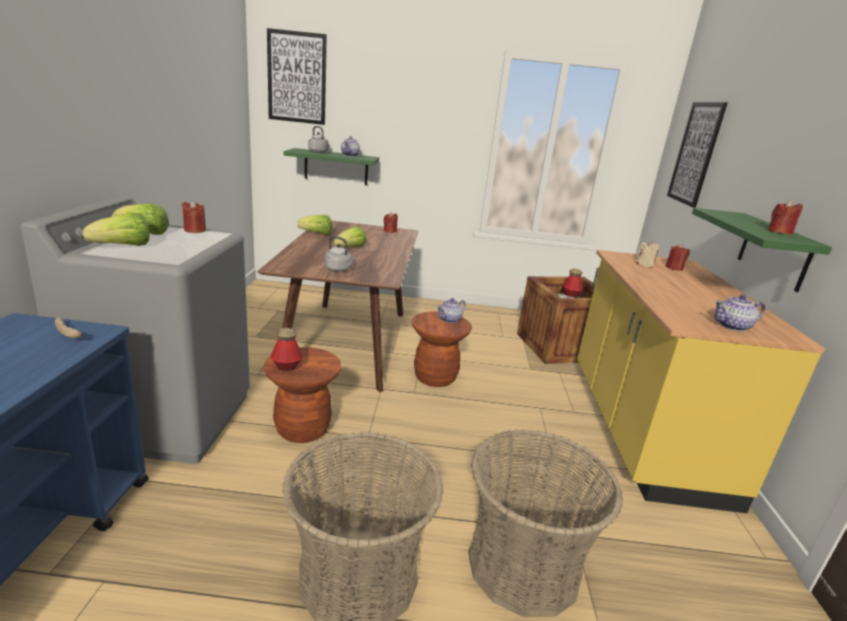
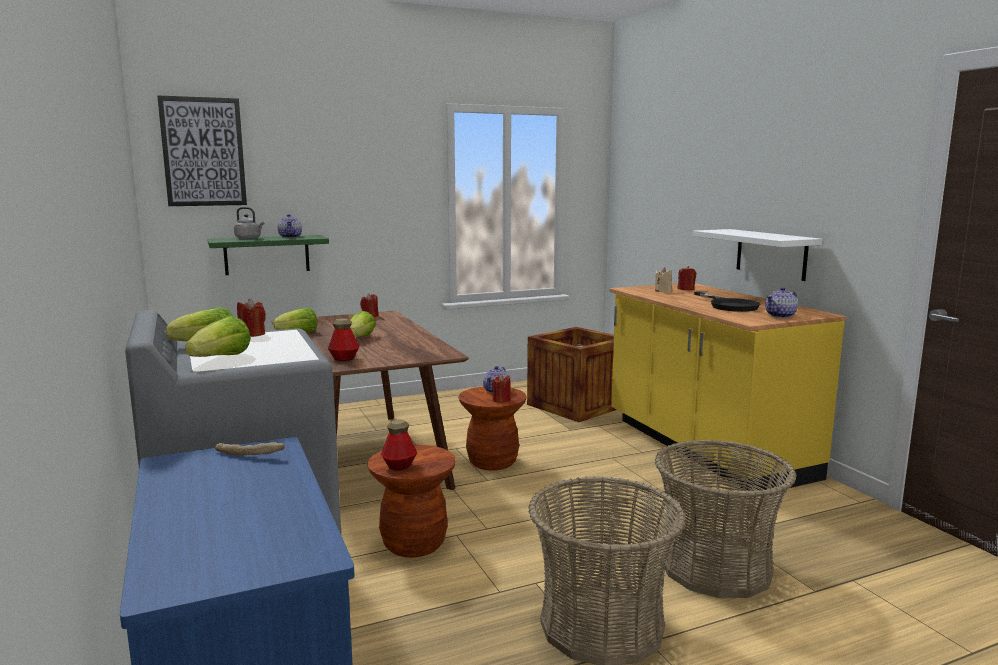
camera: 25 degrees left, 10 degrees down
(339, 270) = (386, 356): grey kettle -> none
(570, 294) = (578, 345): bottle -> bottle (344, 358)
(690, 298) = (729, 305): none -> black frying pan
(695, 153) = (654, 186): picture -> none
(774, 251) = (771, 254): green shelf -> white shelf
(779, 232) = (778, 235): red candle -> red candle (501, 400)

